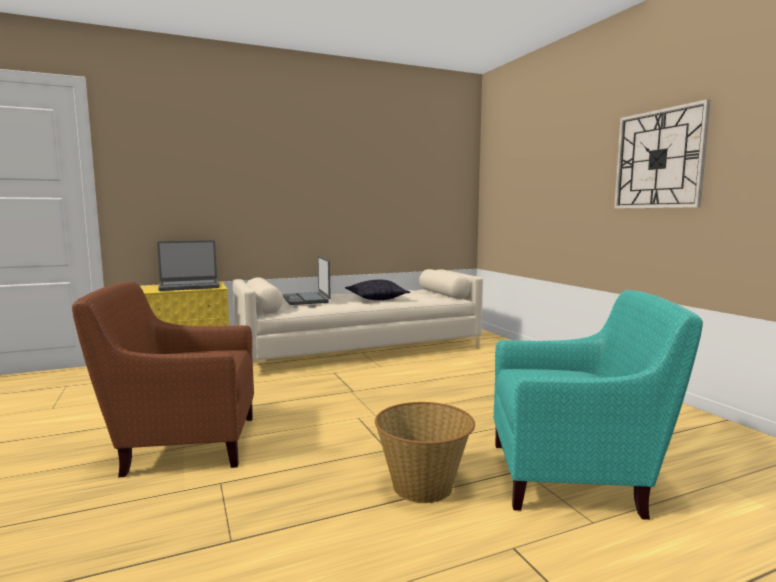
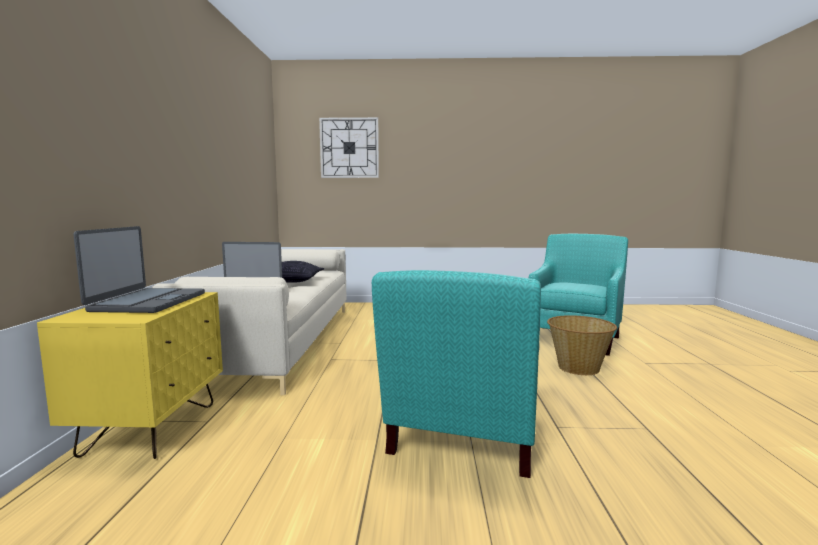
camera: 65 degrees left, 0 degrees up
(183, 443) = (461, 441): brown armchair -> turquoise armchair
(659, 159) = (471, 161): wall clock -> wall clock (349, 148)

